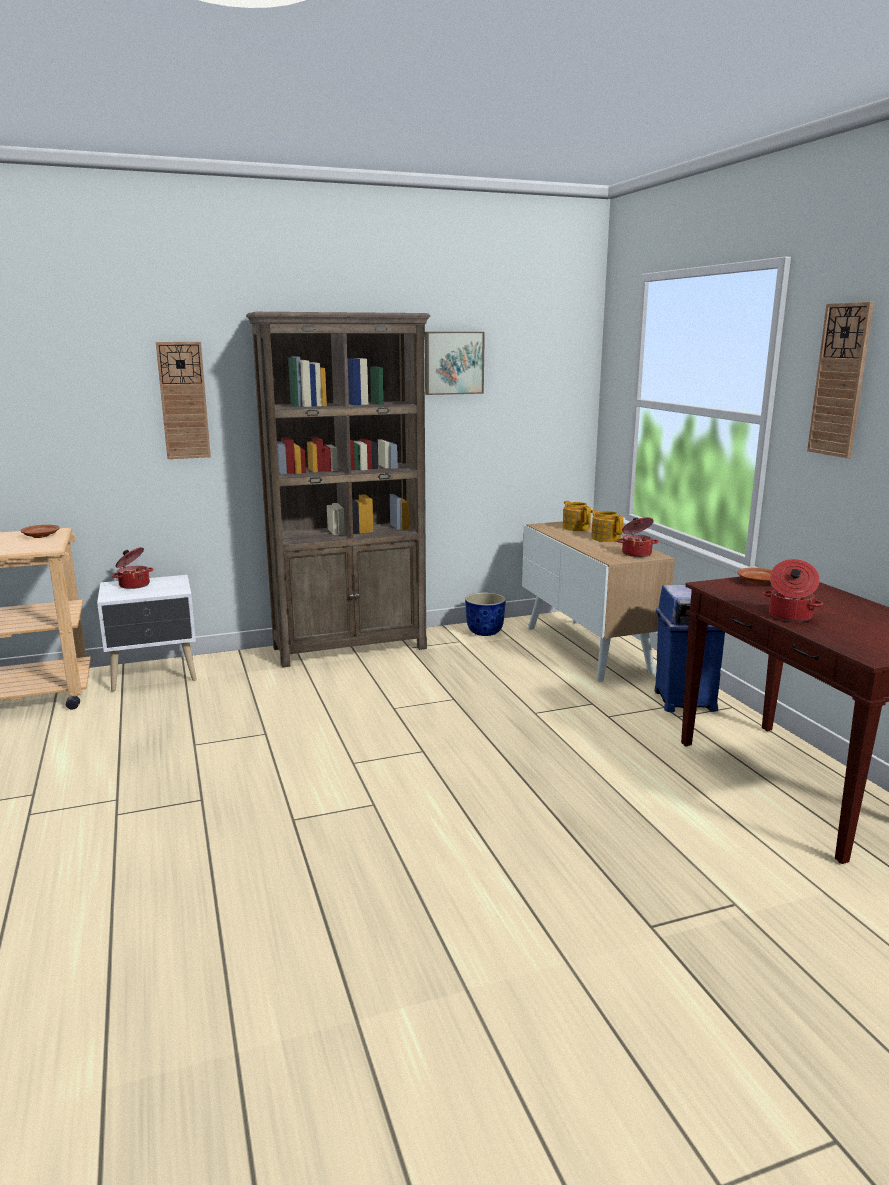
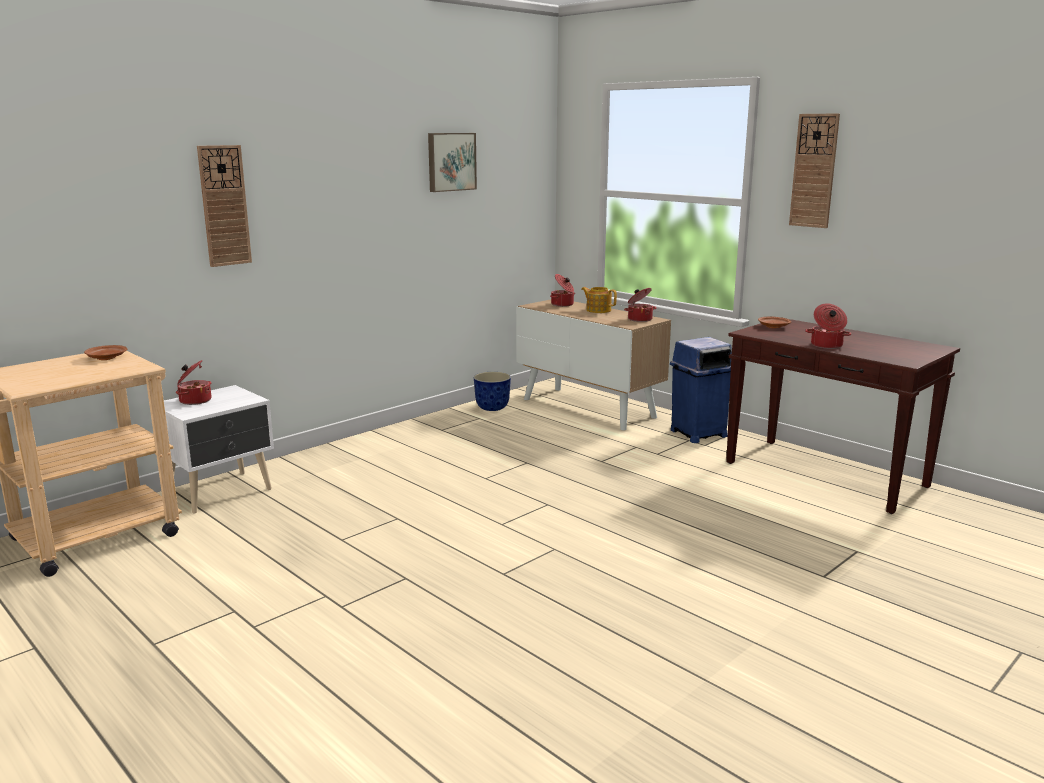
camera: 25 degrees left, 0 degrees up
(351, 648) = (388, 438): brown bookcase -> none
(576, 527) = (563, 304): teapot -> cooking pot

